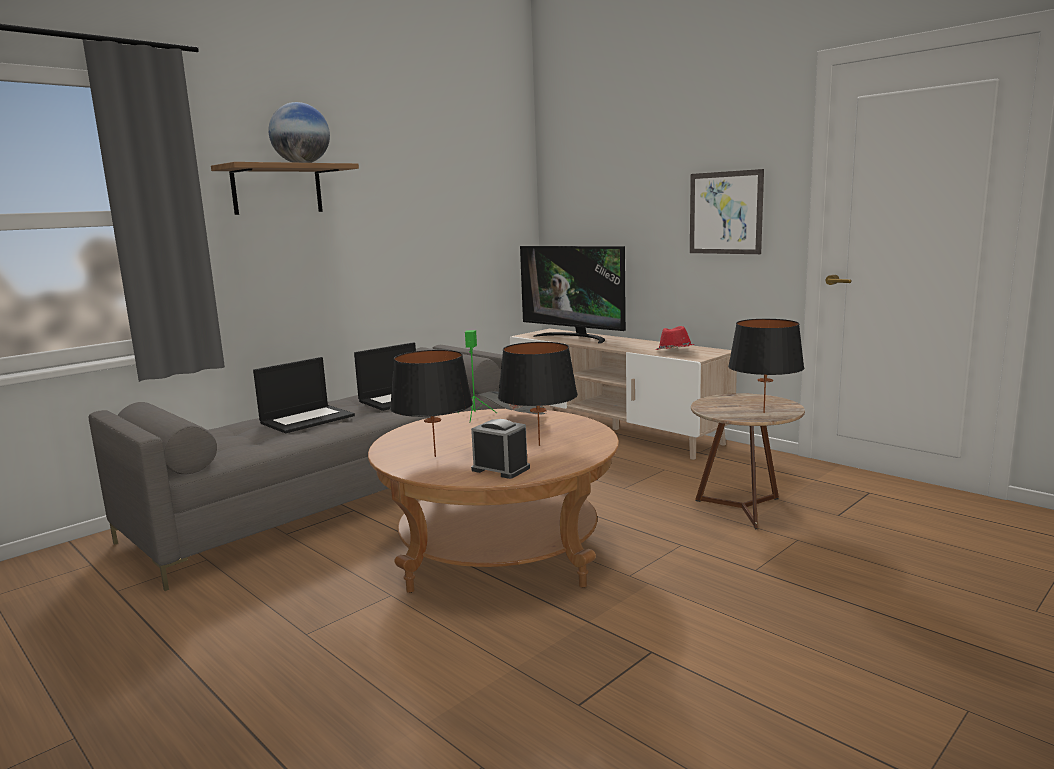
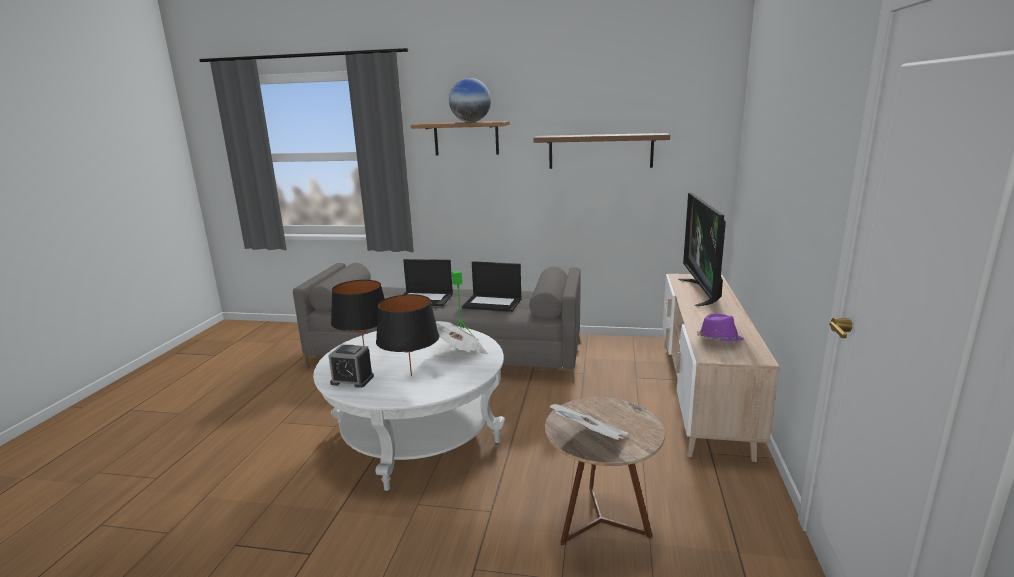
camera: 55 degrees right, 5 degrees up
(430, 206) = (600, 151): none -> brown shelf
(499, 550) = (418, 436): brown coffee table -> white coffee table
(500, 469) = (352, 380): alarm clock -> alarm clock turned 105 degrees clockwise
(674, 351) = (718, 341): red hat -> purple hat
(725, 213) = (804, 200): picture -> none
(764, 412) = (590, 440): black table lamp -> newspaper

